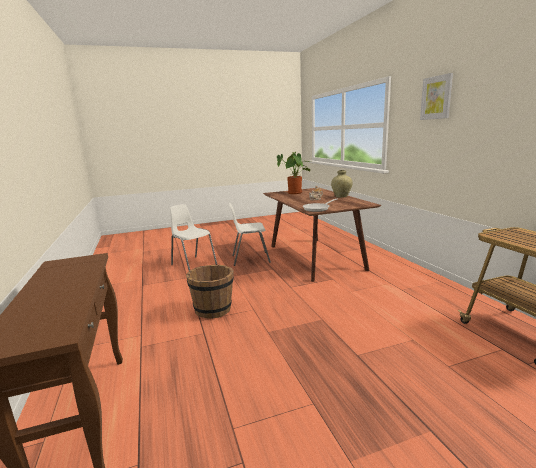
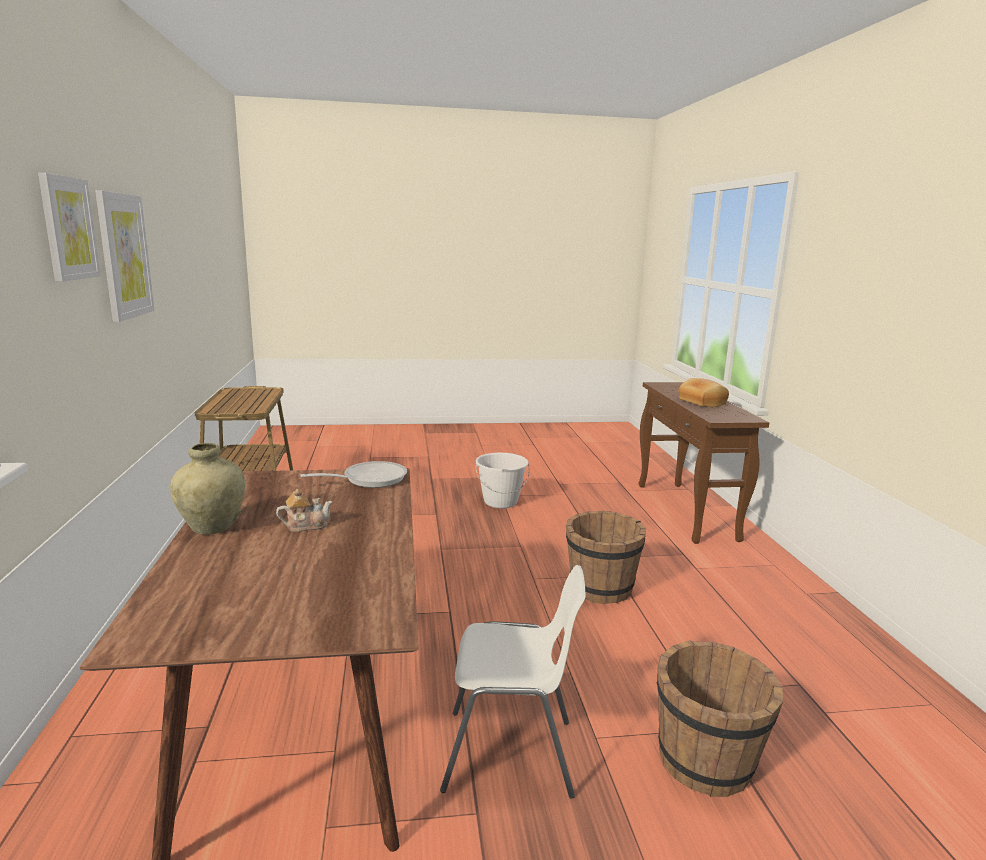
camera: 170 degrees left, 0 degrees up
(63, 285) = (701, 402): none -> bread
(193, 264) = (706, 762): white chair -> brown bucket
(295, 193) = (298, 596): potted plant -> none
(307, 389) = (500, 502): none -> white bucket
(484, 106) = (124, 256): none -> picture

